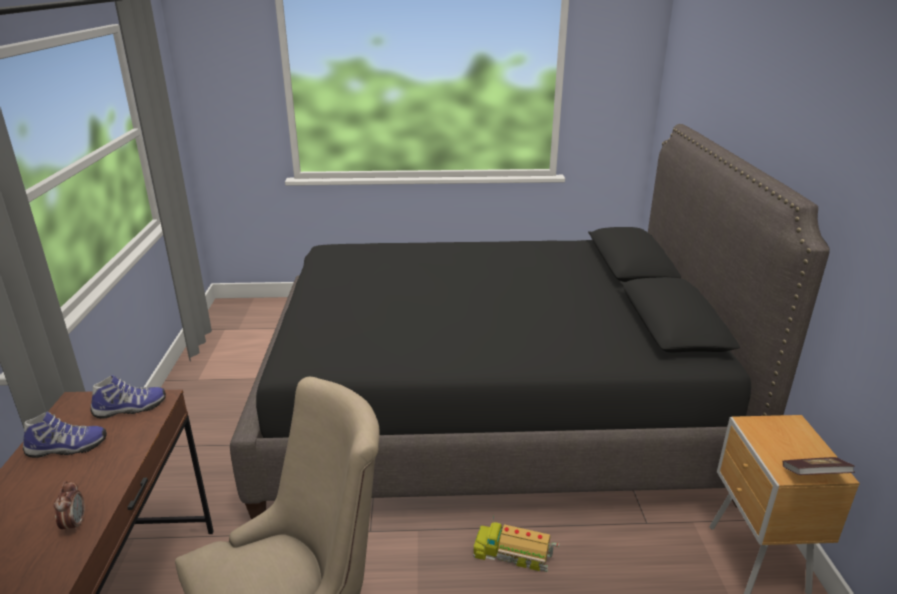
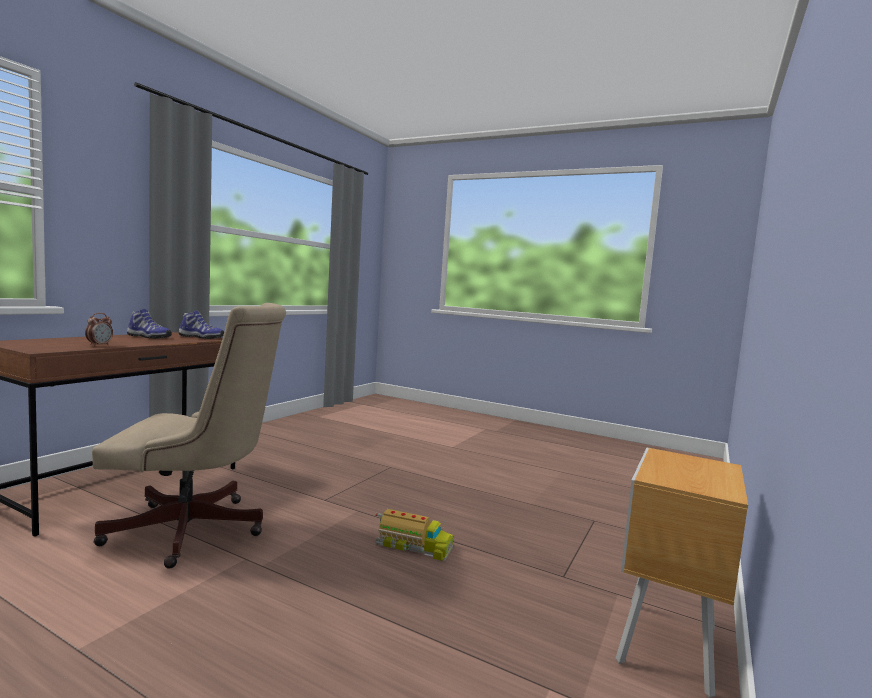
camera: 30 degrees right, 20 degrees down
(489, 408) = (498, 477): black bed -> none
(513, 553) = (413, 546): toy truck -> toy truck turned 150 degrees clockwise
(814, 475) = (691, 487): book -> none

